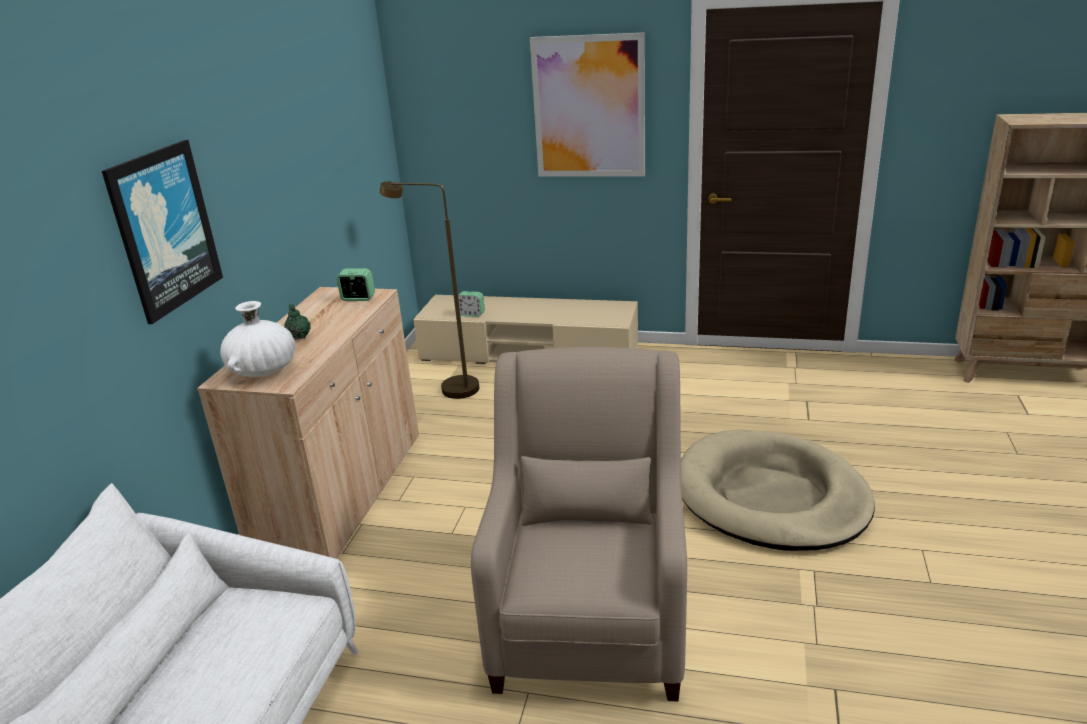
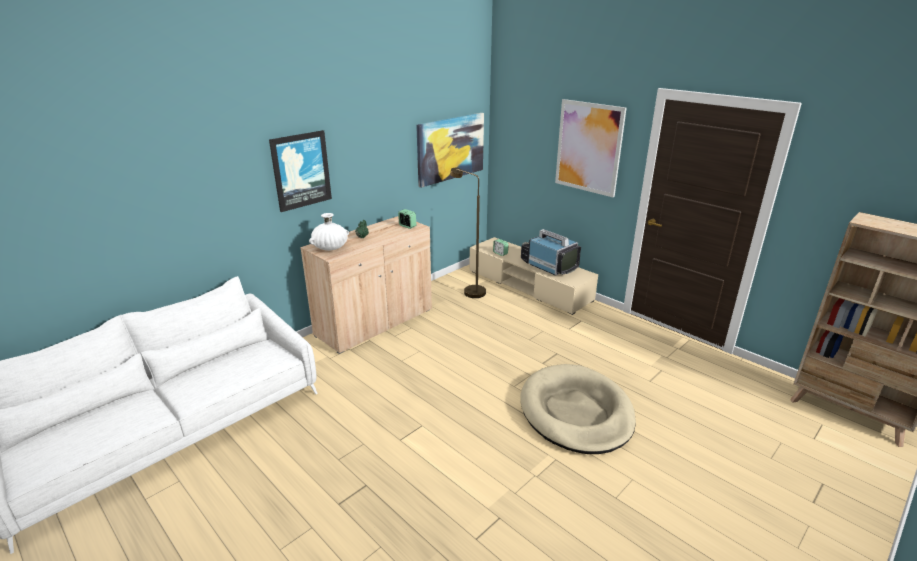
camera: 30 degrees right, 0 degrees up
(355, 153) = (450, 148): none -> picture
(561, 311) = (548, 266): none -> television
(590, 618) = (421, 426): beige armchair -> none

